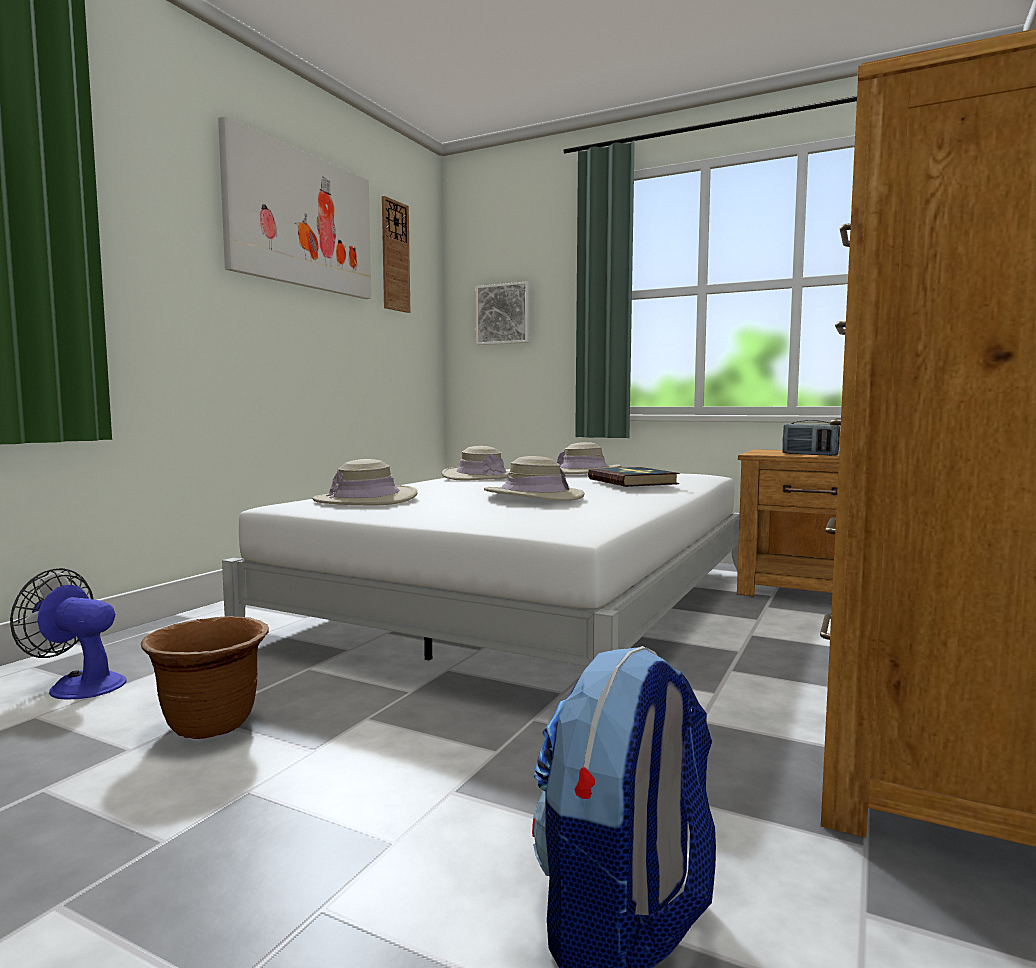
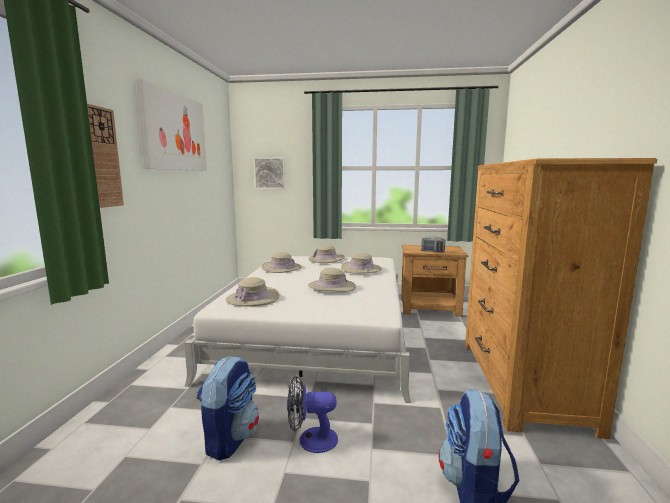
camera: 20 degrees left, 5 degrees up
(78, 685) = (128, 429): fan -> fan (311, 440)
(211, 724) = (230, 438): brown planter -> backpack
(395, 256) = (213, 143): wall clock -> wall clock (103, 158)
(633, 481) = (361, 269): book -> beige hat

